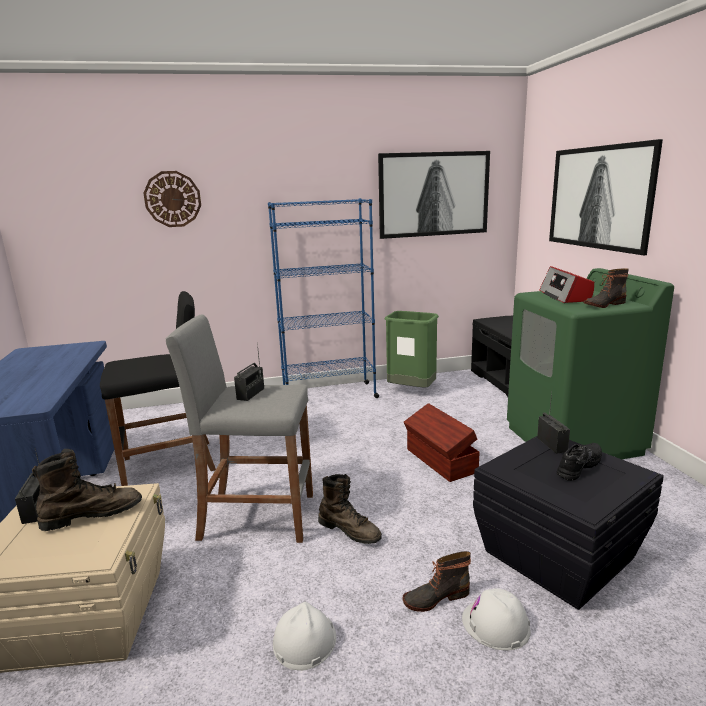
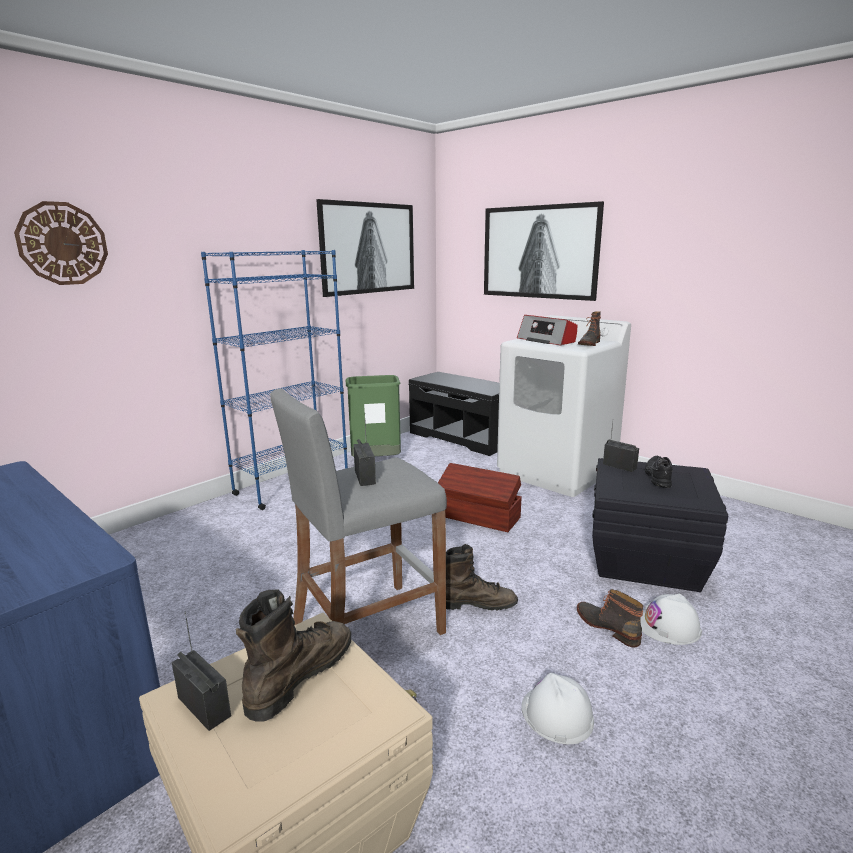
camera: 35 degrees left, 0 degrees up
(169, 464) = (176, 615): black stool -> none
(435, 597) = (608, 627): boot -> boot turned 105 degrees clockwise
(573, 440) = (557, 472): green washing machine -> white washing machine

